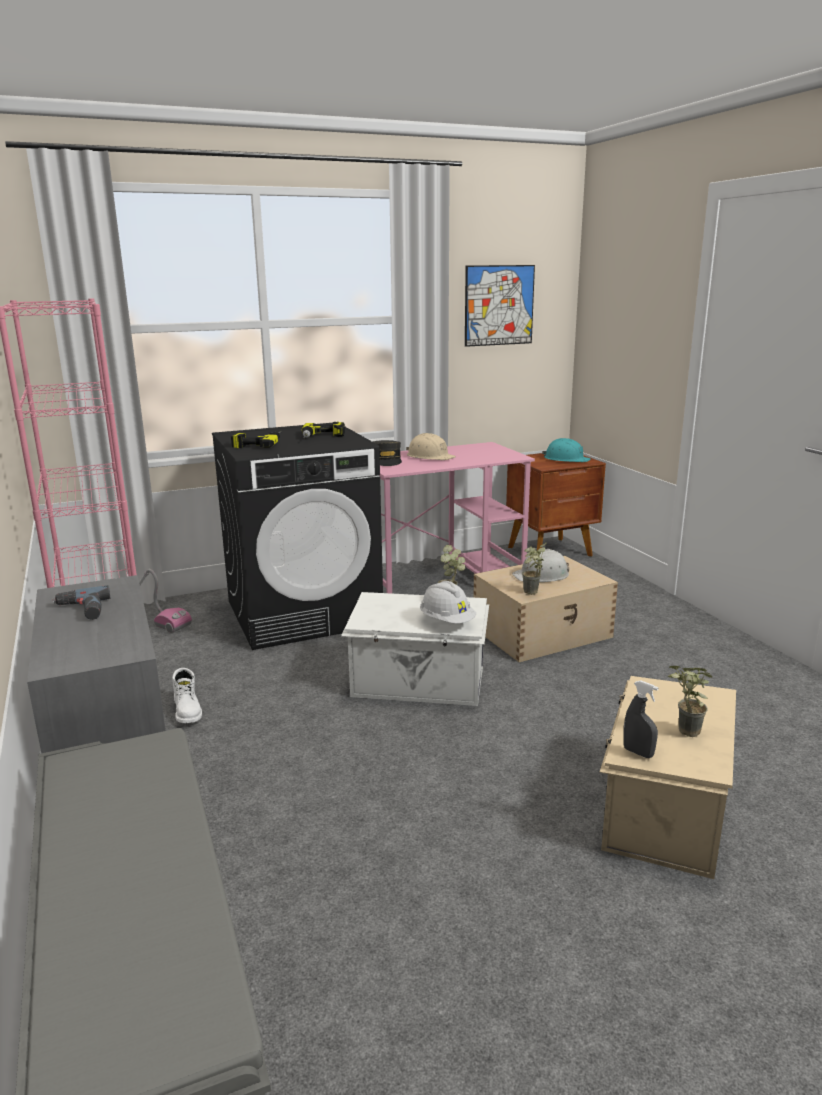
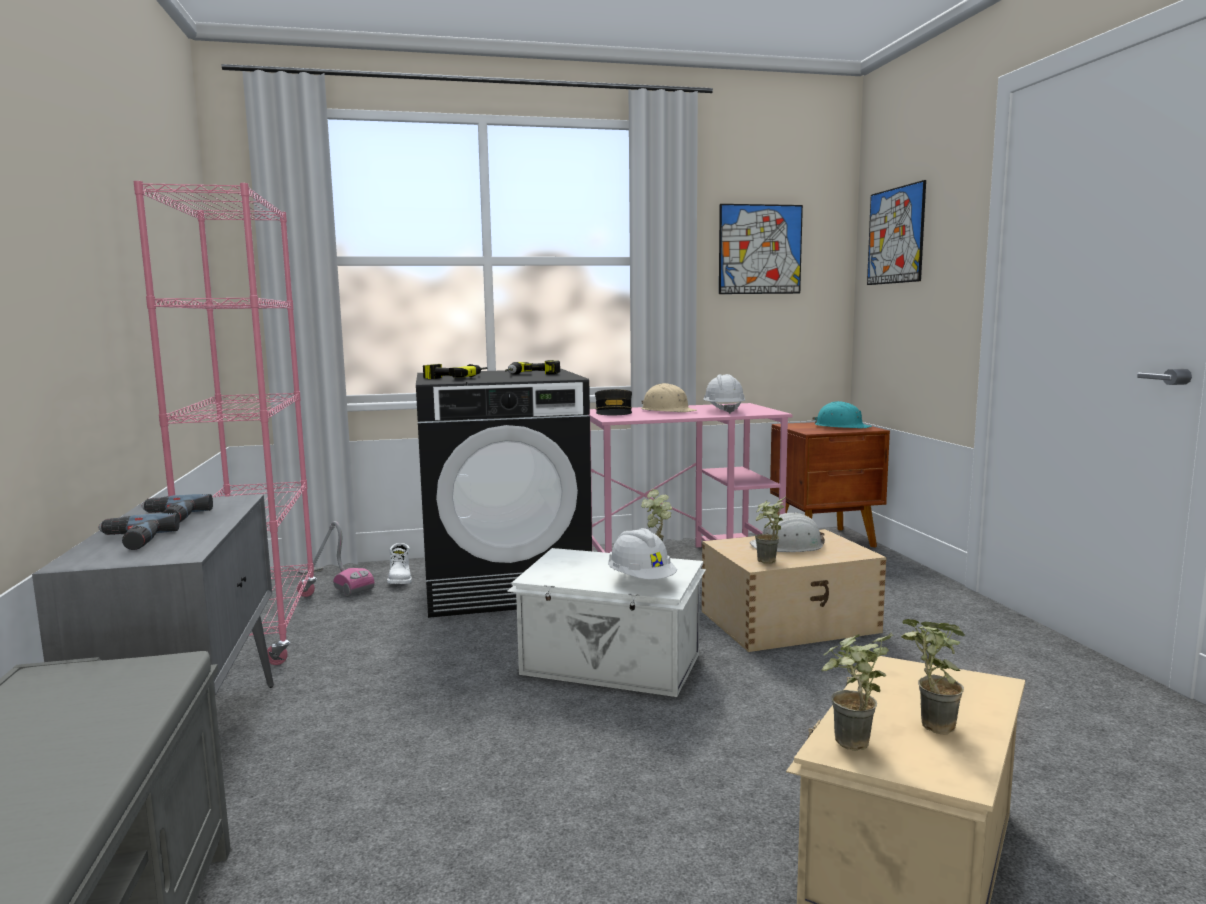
camera: 10 degrees right, 10 degrees down
(75, 640) = (130, 541): none -> power drill
(188, 710) = (321, 674): white boot -> white boot (400, 579)
(476, 455) = (723, 411): none -> white hard hat
(614, 298) = (895, 236): none -> picture
(638, 752) = (849, 748): grey spray bottle -> potted plant

